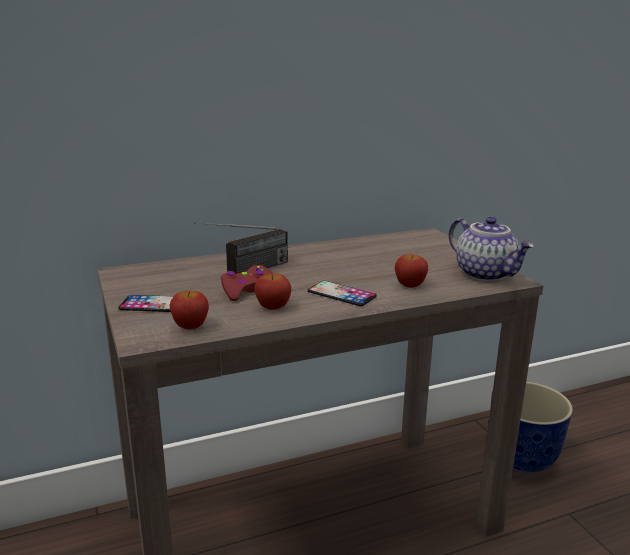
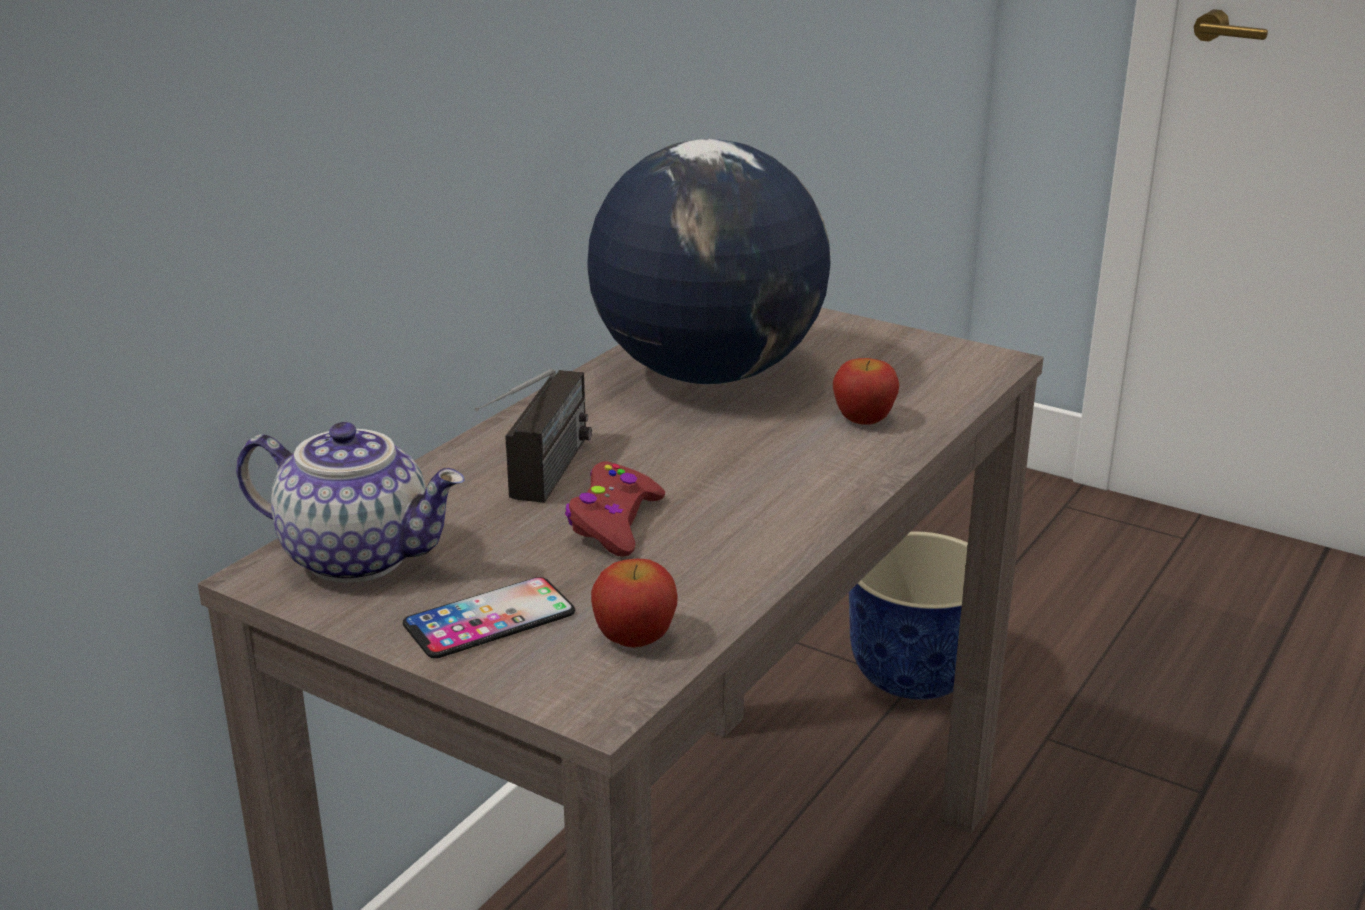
camera: 35 degrees left, 5 degrees up
(273, 307) = (715, 542): apple -> none
(341, 294) = (786, 474): phone -> none
(371, 254) = (706, 373): none -> globe
(486, 274) = (941, 360): teapot -> teapot (360, 556)

